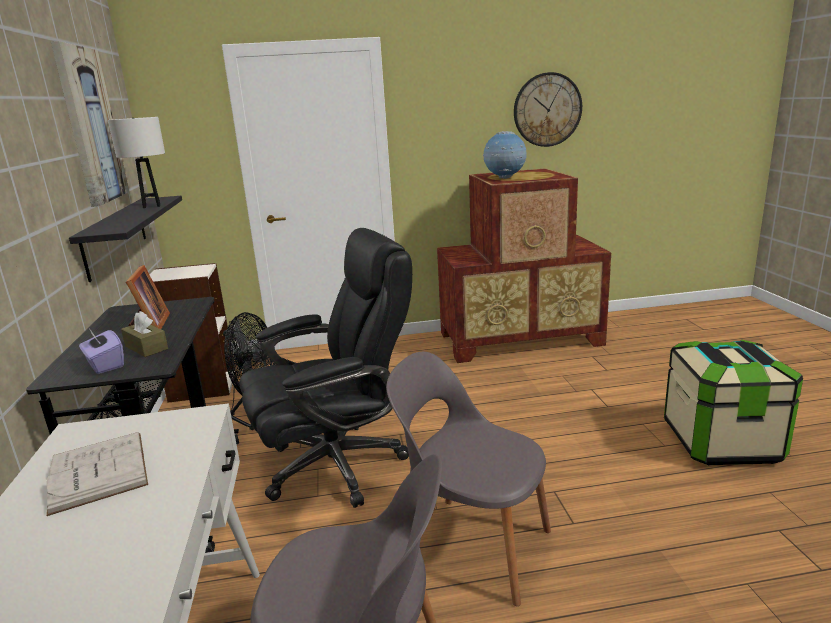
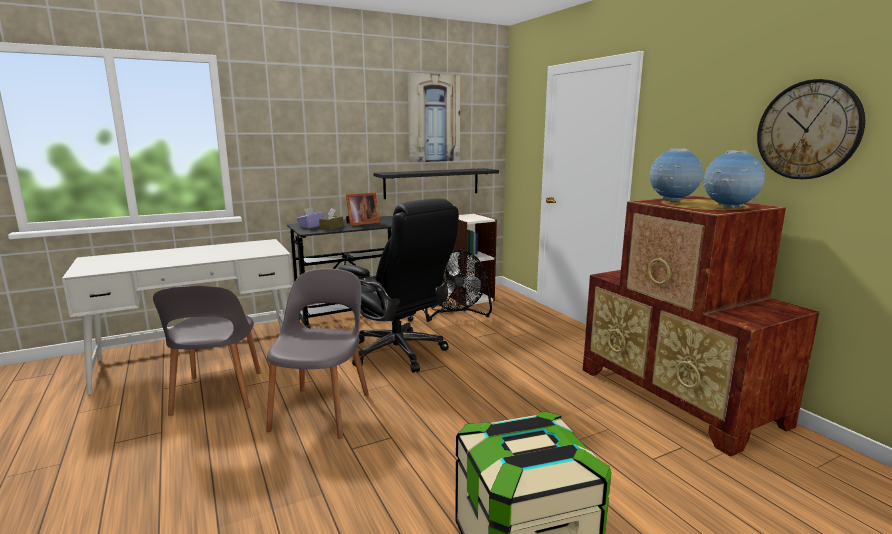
camera: 70 degrees right, 5 degrees down
(98, 471) = (234, 249): white book -> none
(152, 206) = (458, 170): white table lamp -> none
(549, 174) = (729, 208): none -> globe

